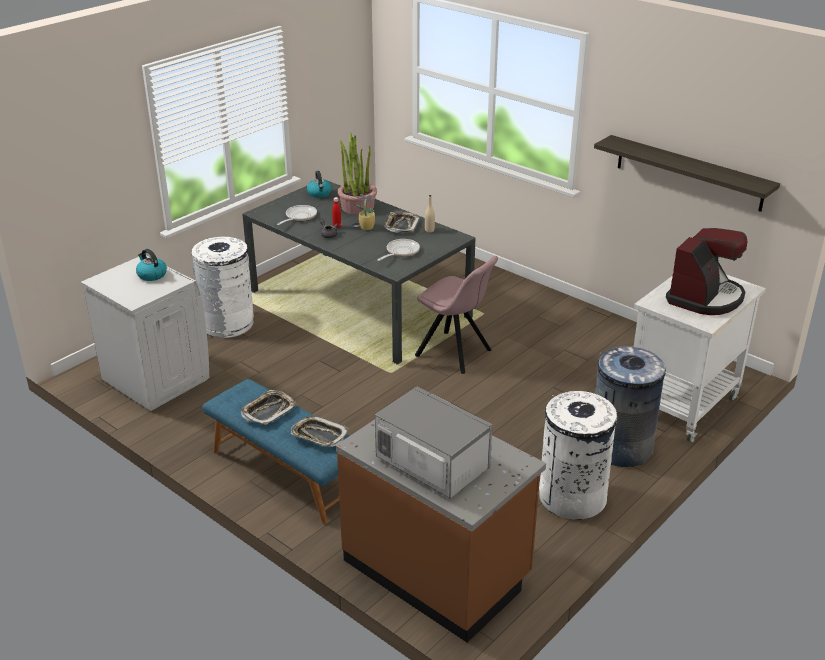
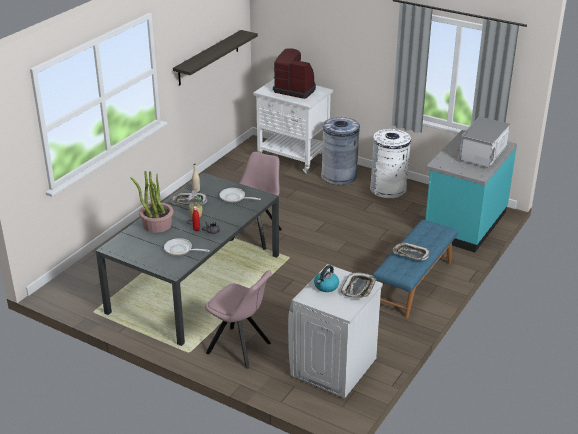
camera: 100 degrees left, 0 degrees up
(227, 324) = (239, 348): white trash can -> pink chair
(319, 194) = (131, 247): kettle -> none
(319, 435) = (425, 232): tray -> tray (359, 288)
(437, 569) = (464, 223): brown counter -> turquoise counter

